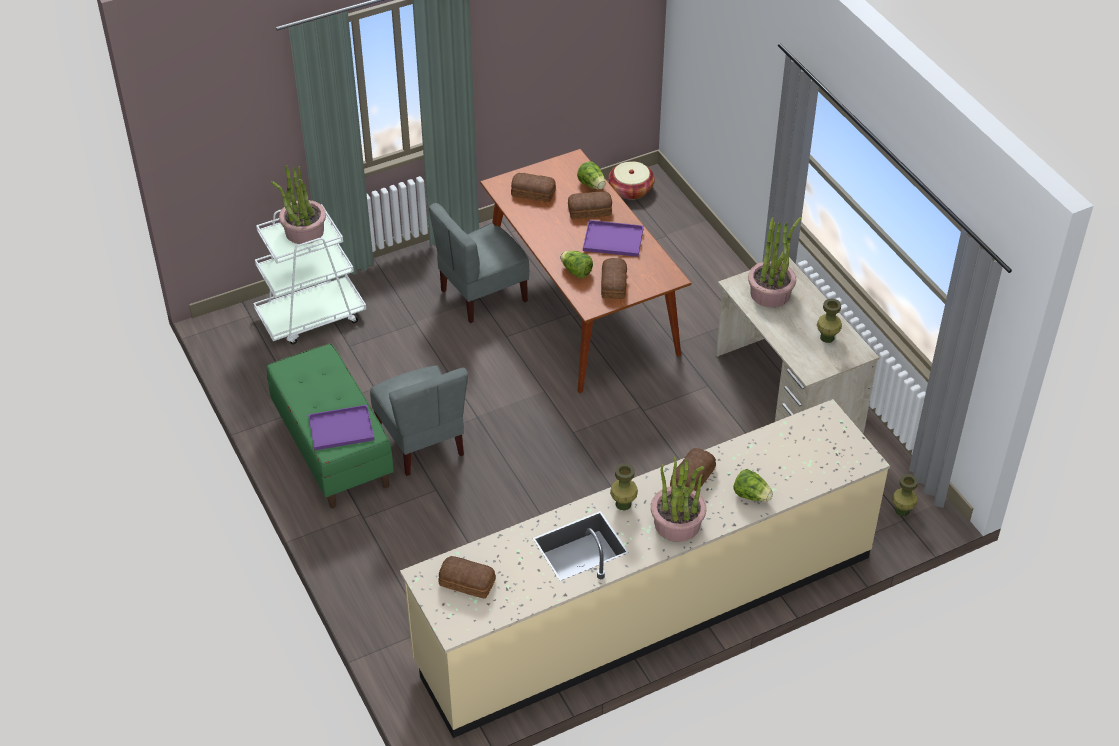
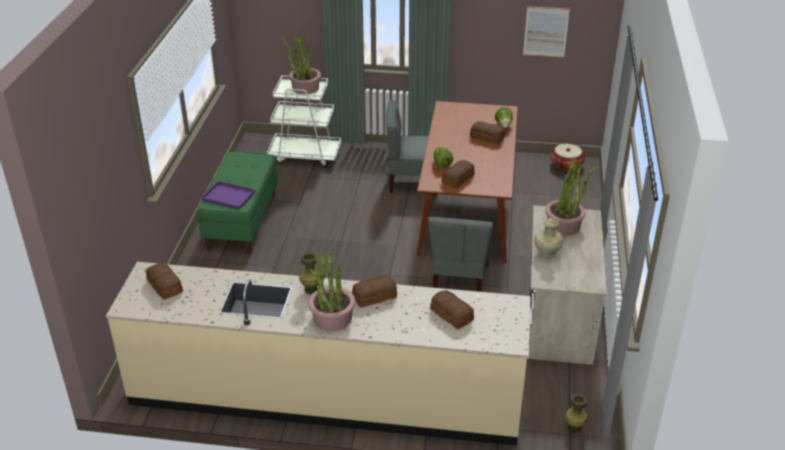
camera: 35 degrees right, 10 degrees down
(422, 443) = (294, 240): grey chair -> grey chair (459, 280)
(533, 192) = (461, 116): bread -> bread (451, 314)
(582, 41) = (545, 32): none -> picture
(612, 240) = (484, 156): purple tray -> none
(751, 495) = (403, 325): lettuce -> none
(785, 336) = (547, 253): none -> beige vase
(827, 337) = (578, 266): green vase -> none

